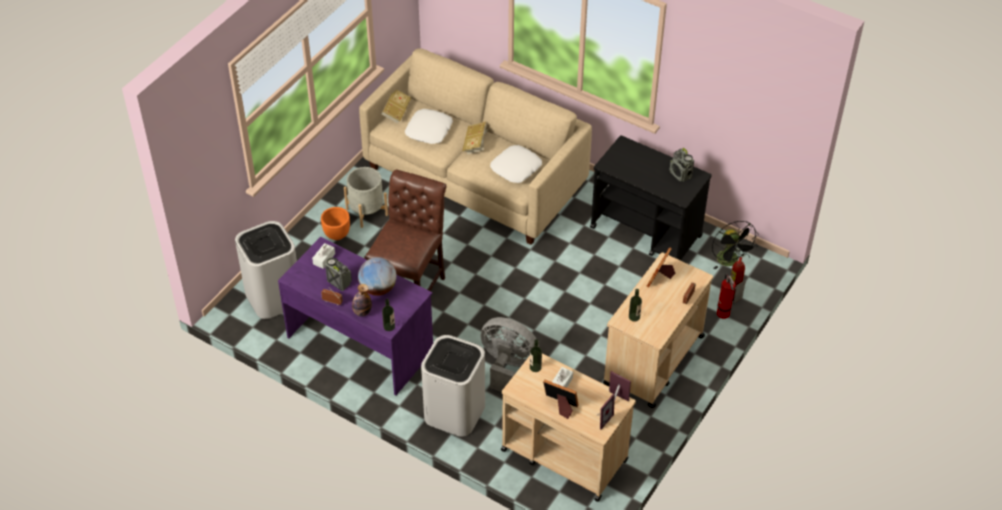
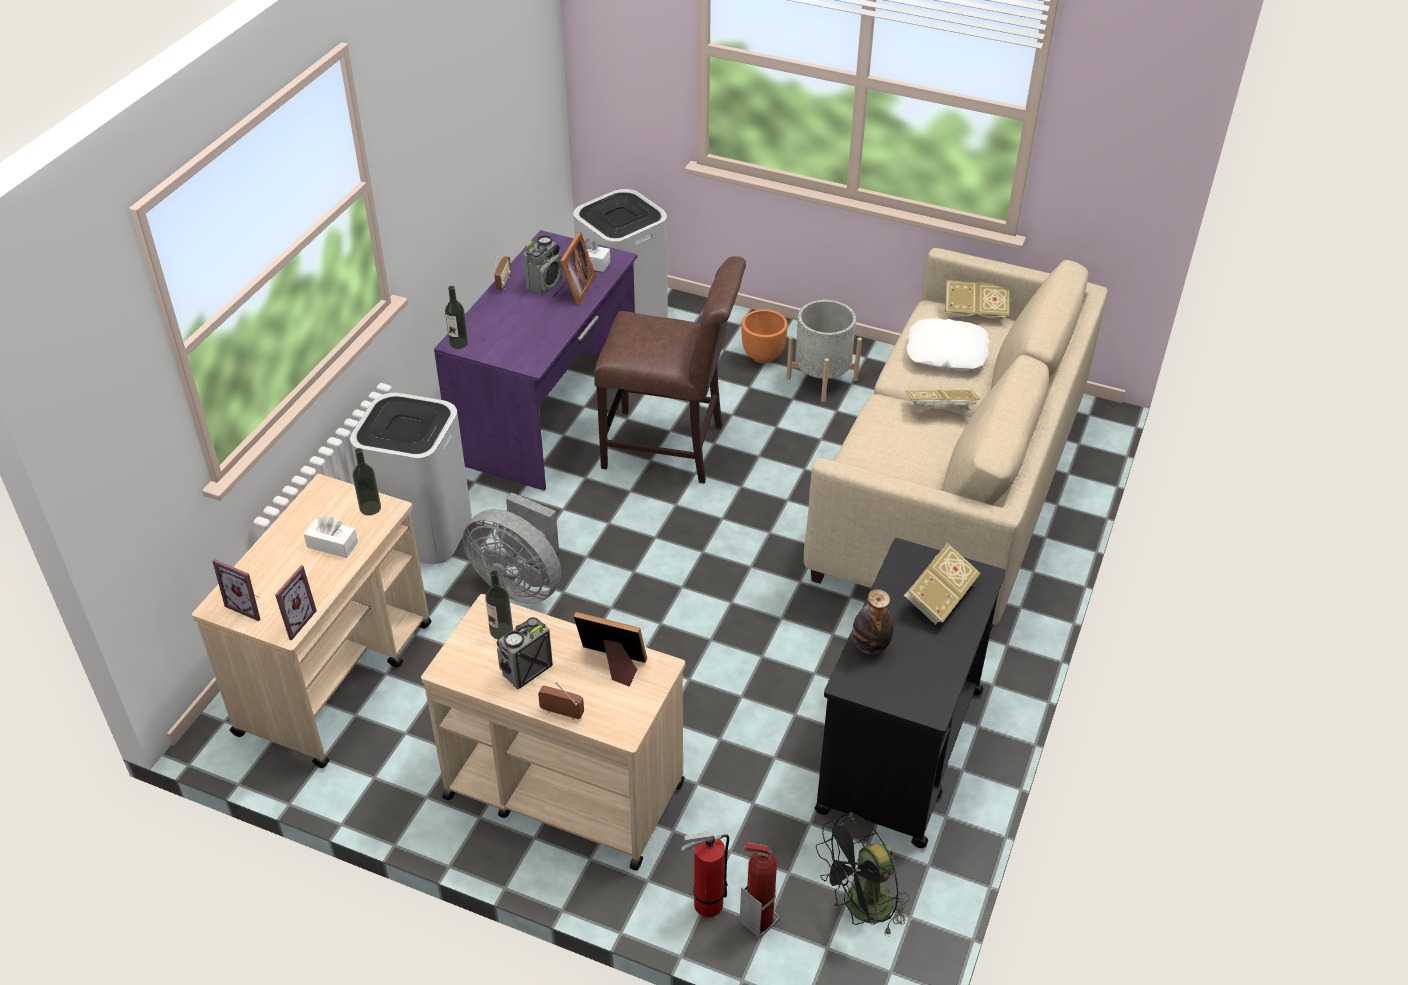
camera: 80 degrees right, 5 degrees down
(362, 312) = (486, 313): bottle -> bottle (870, 645)
(378, 288) = (537, 322): globe -> none
(508, 367) = (521, 583): grey fan -> grey fan turned 105 degrees clockwise
(516, 168) = (897, 467): white pillow -> none
(560, 406) = (282, 548): picture frame -> picture frame (574, 289)
(635, 160) = (939, 597): none -> book
(680, 175) = (922, 676): radio -> radio (525, 670)

